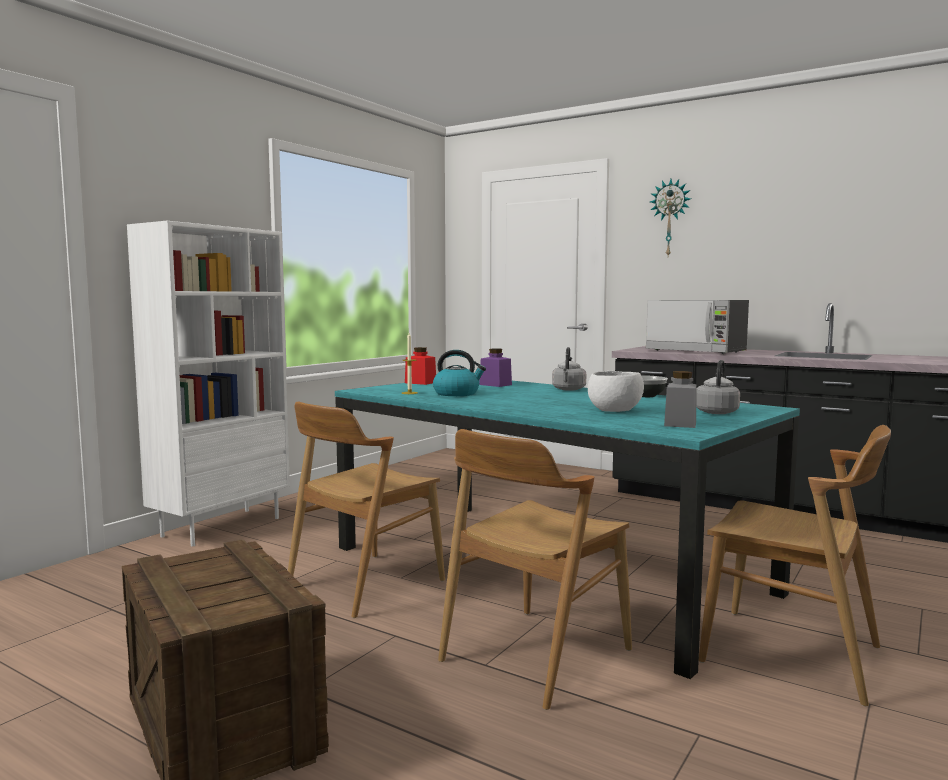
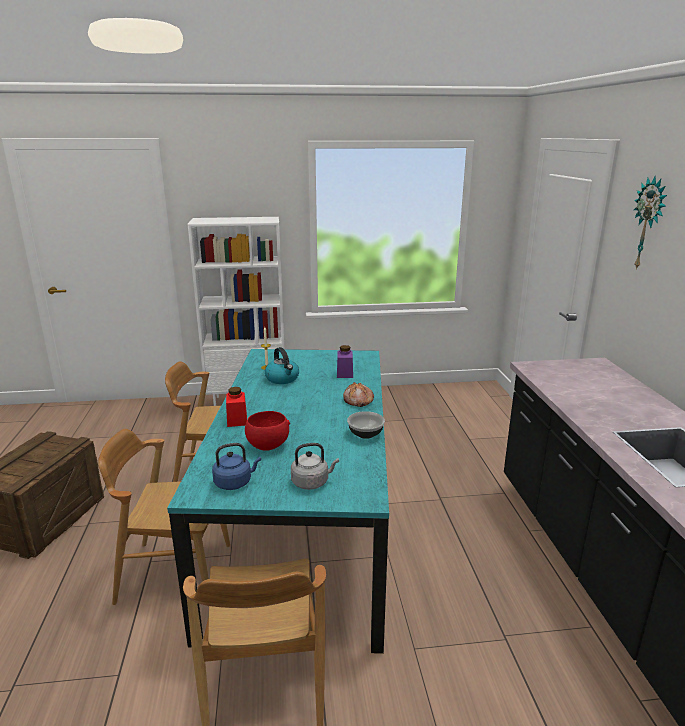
camera: 50 degrees right, 15 degrees up
(420, 382) = (318, 353): red jar -> red jar (237, 420)
(568, 389) = (357, 401): grey kettle -> bread
(614, 411) = (267, 445): white bowl -> red bowl
(680, 424) = (235, 482): grey jar -> blue kettle
(696, 351) = (580, 390): microwave -> none

